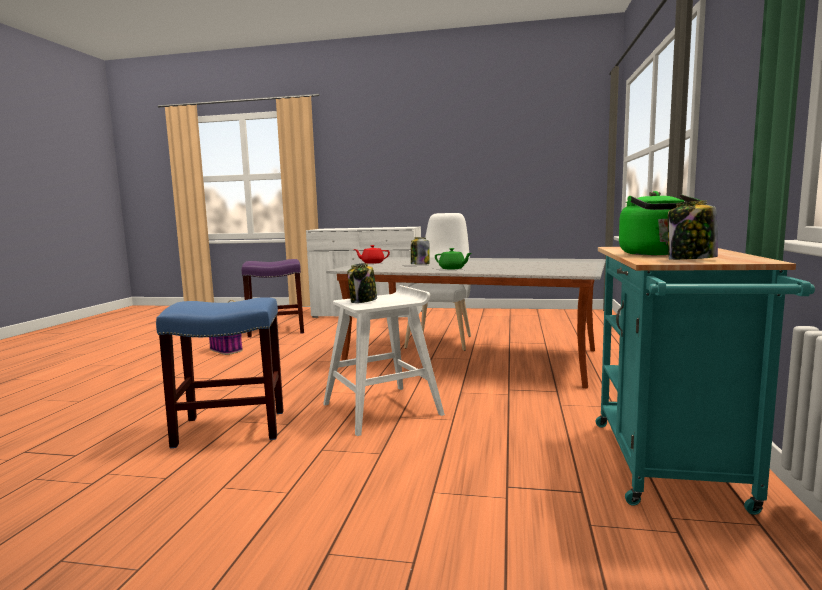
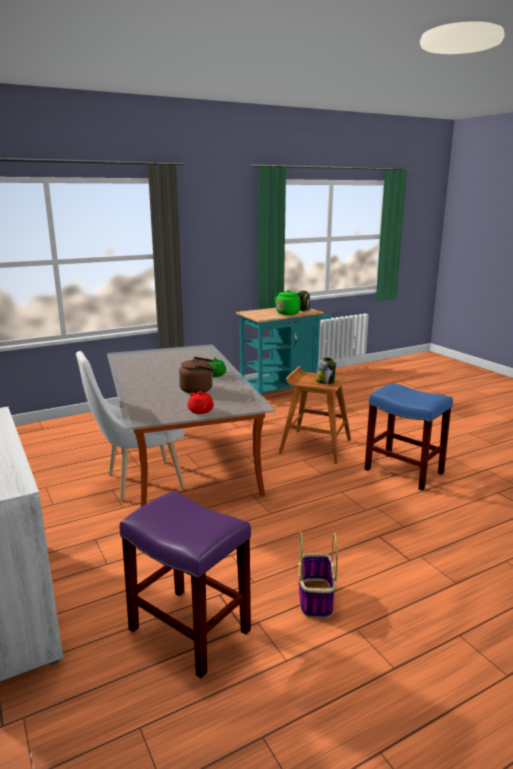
camera: 130 degrees left, 10 degrees up
(383, 409) = (314, 446): white stool -> brown stool
(419, 264) = (198, 389): jar -> brown kettle

